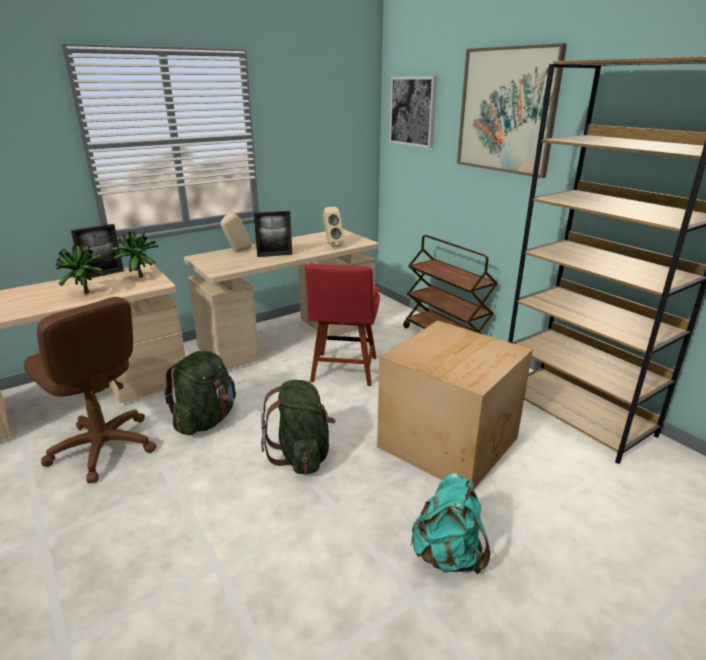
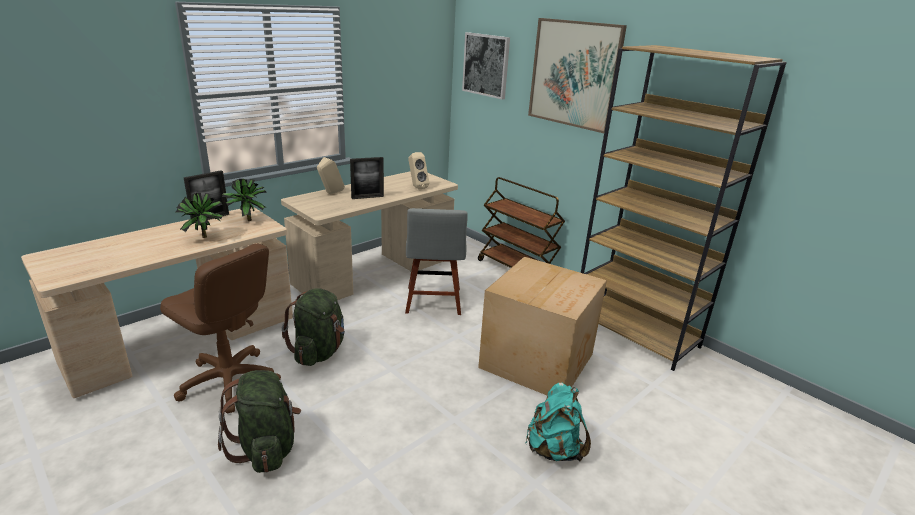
camera: 10 degrees left, 0 degrees up
(302, 455) = (415, 378): green backpack -> green backpack (266, 447)
(343, 371) = (433, 302): red chair -> grey chair

